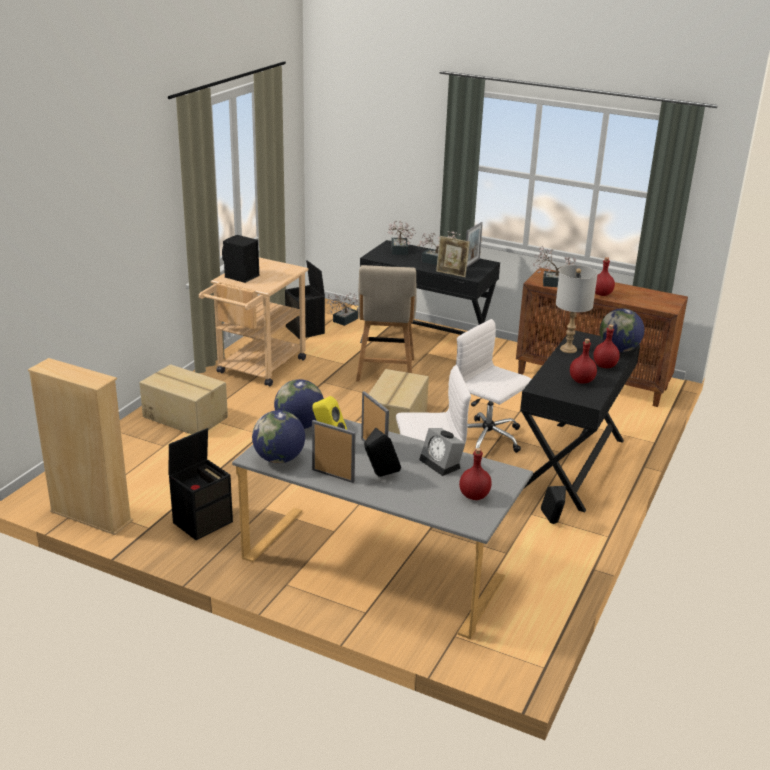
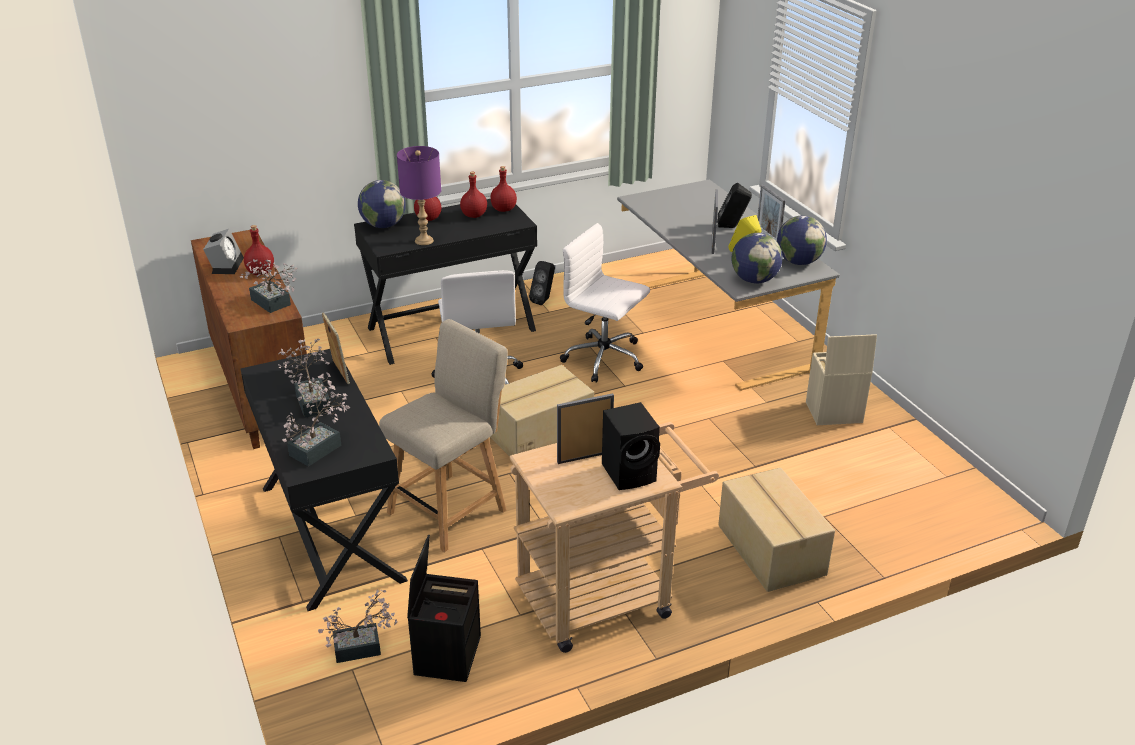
camera: 140 degrees left, 5 degrees up
(91, 516) = (943, 461): beige bookcase -> none
(203, 521) = (833, 413): black storage box -> beige storage box
(442, 464) = (675, 219): alarm clock -> alarm clock (226, 265)
(472, 263) = (277, 380): picture frame -> picture frame (584, 457)
(473, 496) = (682, 197): red bottle -> red bottle (504, 209)
(568, 349) = (424, 241): grey table lamp -> purple table lamp

